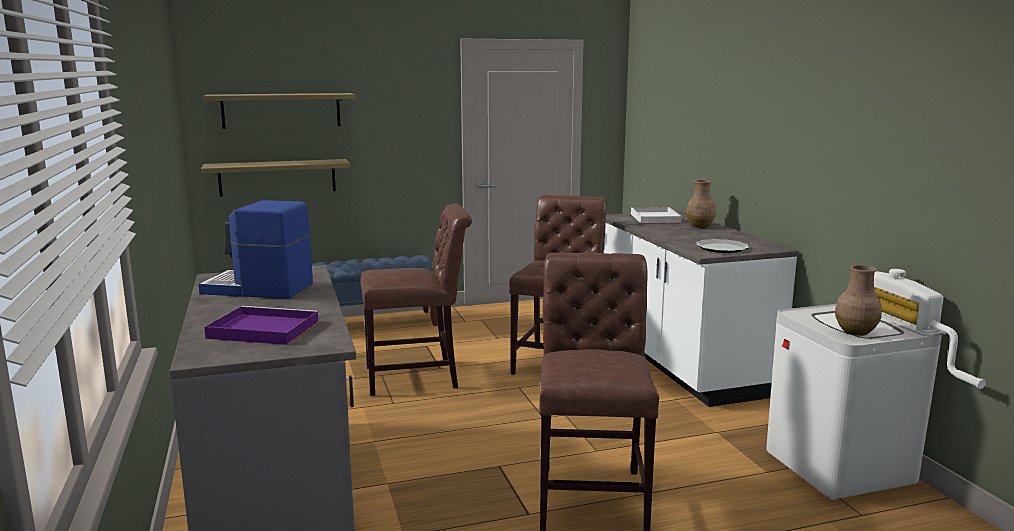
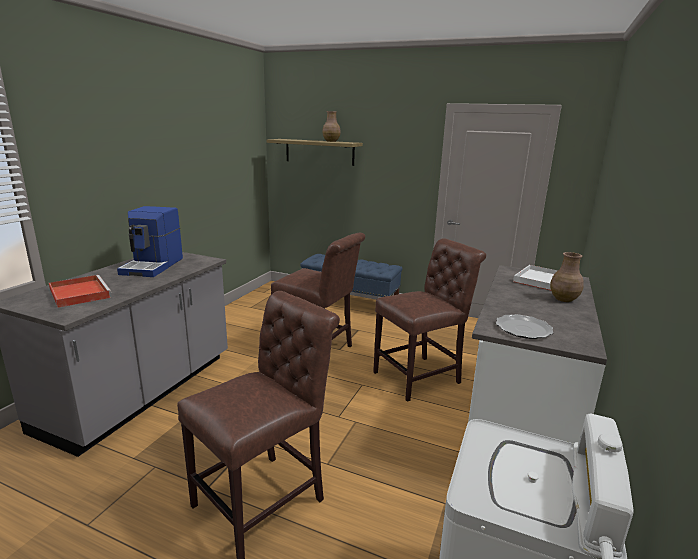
camera: 40 degrees right, 5 degrees up
(258, 289) = (153, 266): coffee machine -> coffee machine turned 135 degrees counterclockwise
(261, 330) = (79, 293): purple tray -> red tray
(277, 177) = (314, 196): shelf -> none
(855, 331) = (501, 490): brown vase -> brown vase (331, 141)

